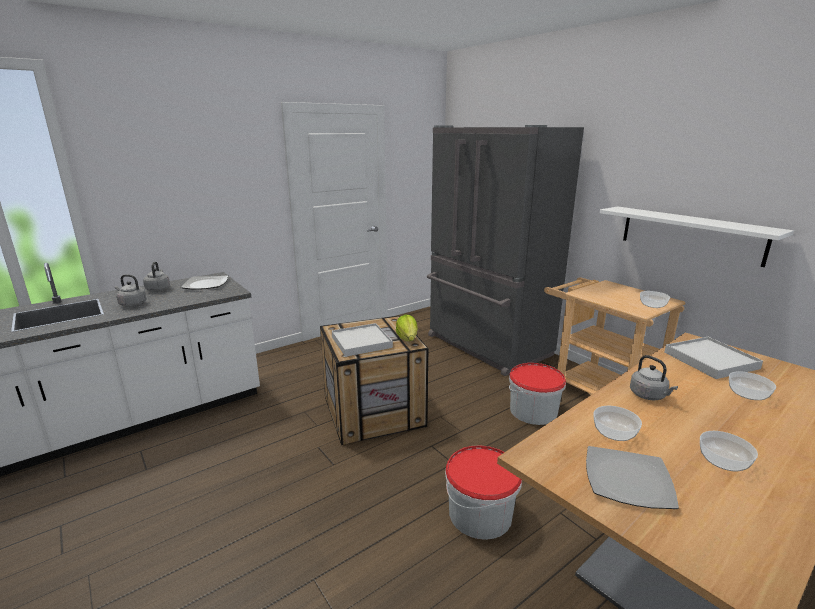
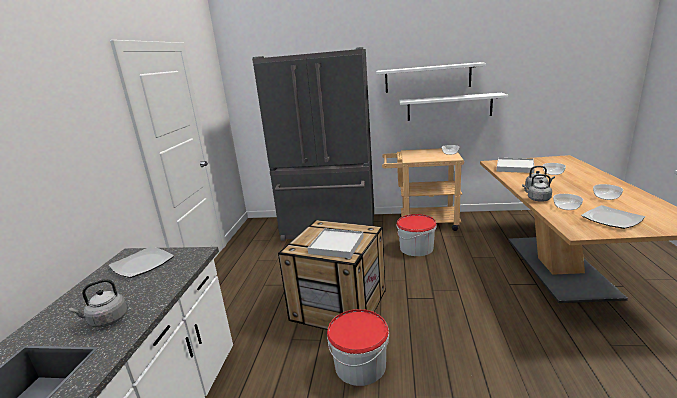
camera: 45 degrees left, 0 degrees up
(158, 289) = (91, 294): grey kettle -> grey kettle (537, 199)
(407, 339) = (358, 228): lettuce -> none
(480, 513) = (488, 310): bucket -> bucket (360, 364)
(664, 181) = (427, 78): none -> white shelf

